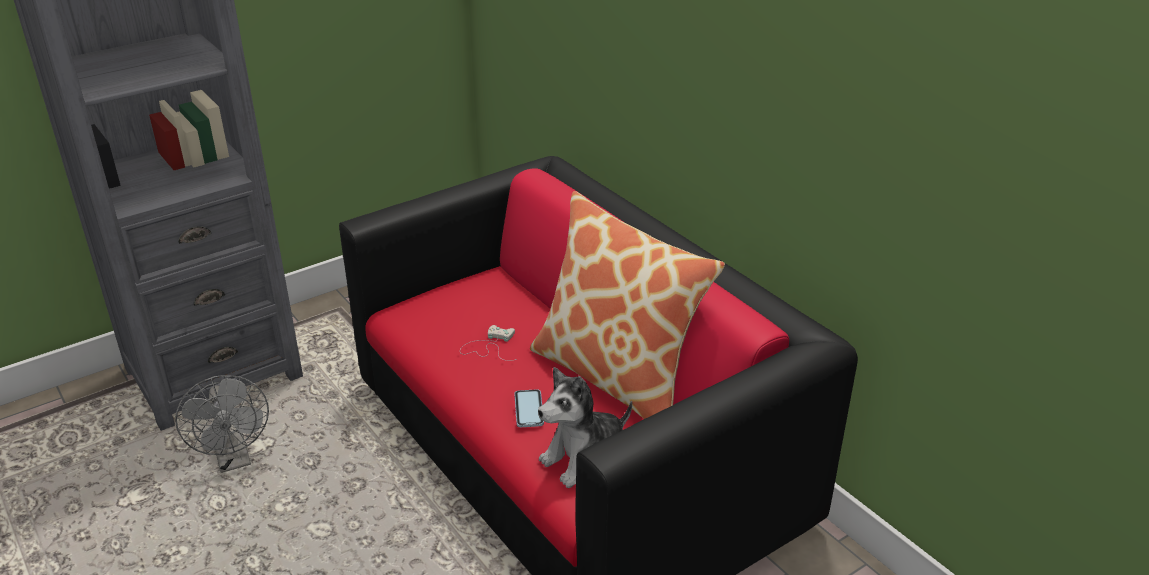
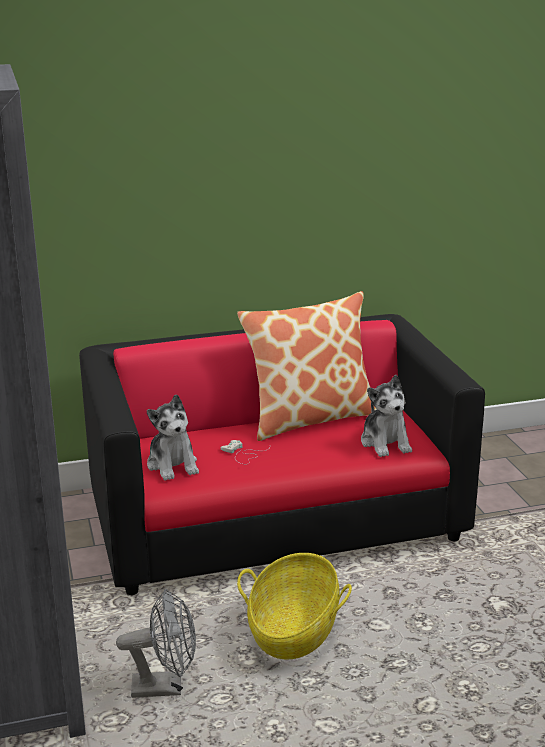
camera: 70 degrees left, 10 degrees down
(345, 529) = (294, 630): none -> basket
(448, 307) = (173, 465): none -> plush toy
(529, 410) = (327, 451): phone -> none

